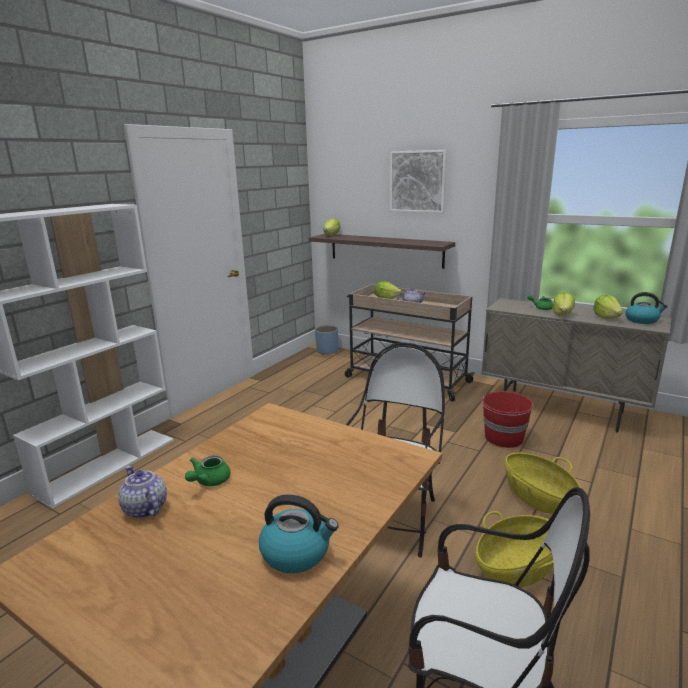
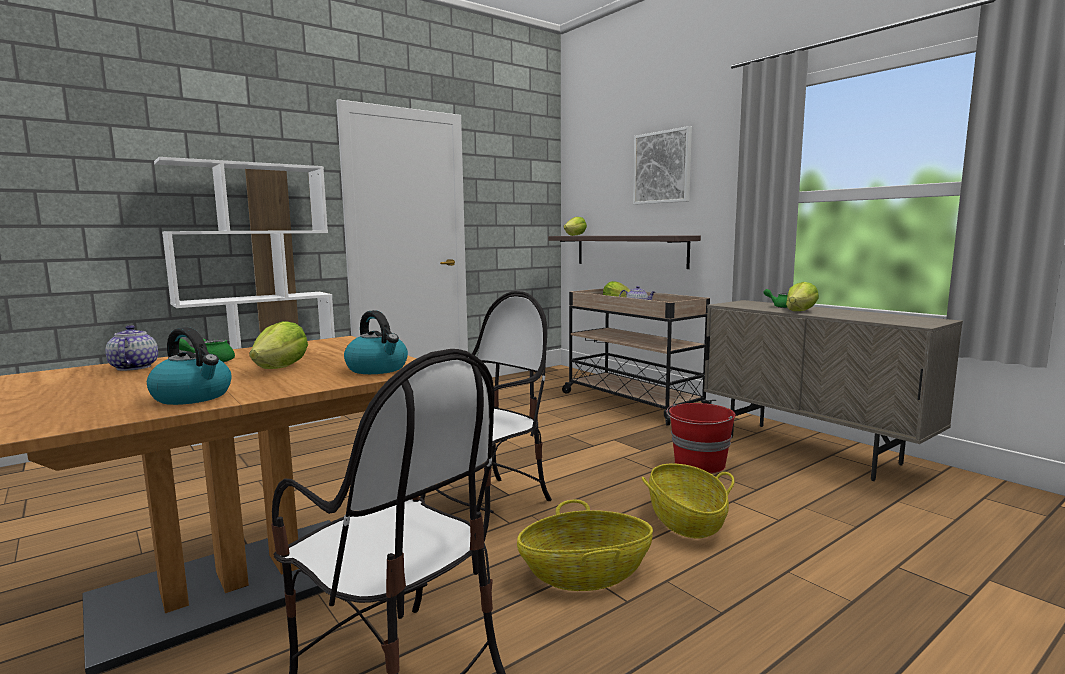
camera: 20 degrees right, 10 degrees down
(327, 351) = (565, 372): blue planter -> none
(606, 317) = (859, 315): lettuce -> lettuce (281, 368)
(642, 320) = (910, 319): kettle -> kettle (378, 369)

